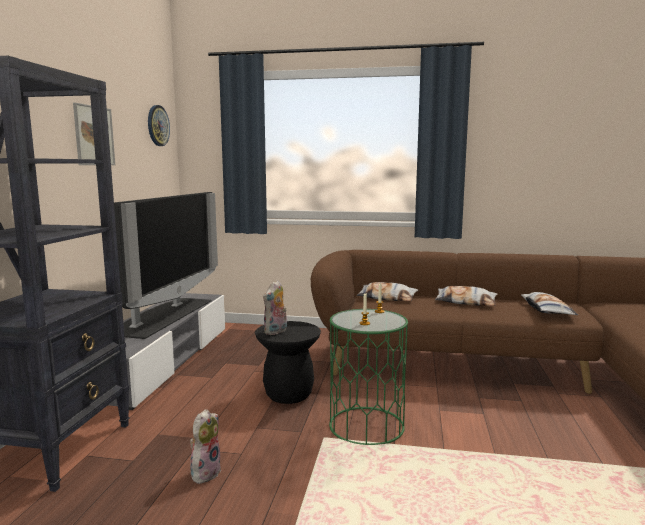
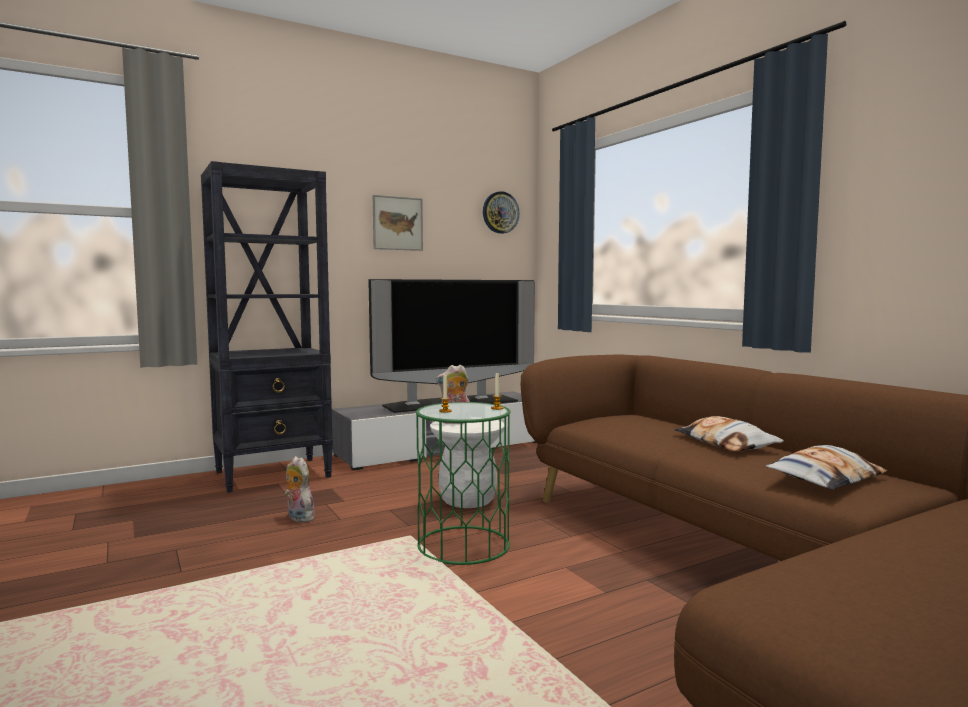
camera: 50 degrees right, 5 degrees down
(205, 472) = (298, 518): plush toy -> plush toy turned 120 degrees counterclockwise
(288, 394) = (467, 500): black stool -> white stool
(387, 297) = (641, 420): pillow -> none

